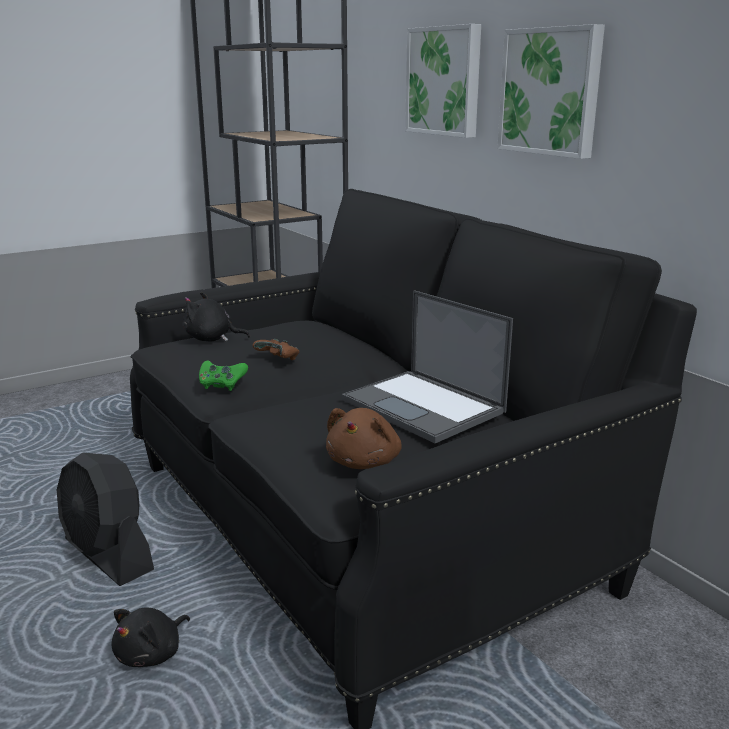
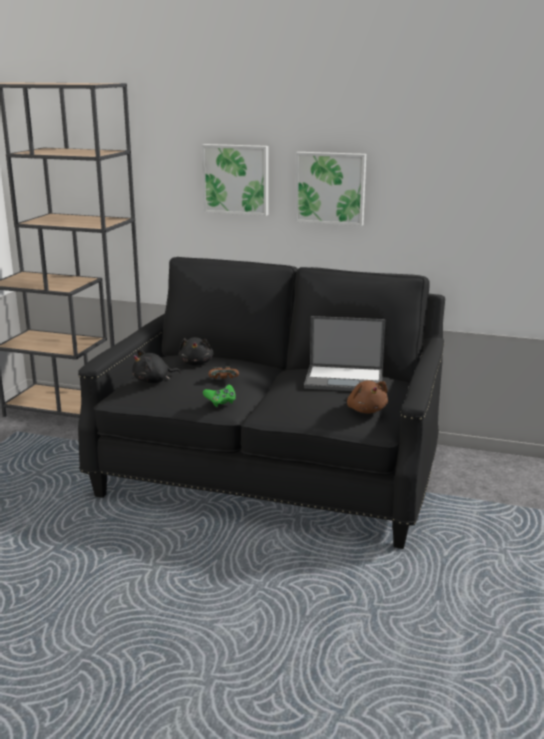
camera: 40 degrees left, 0 degrees up
(108, 556) = (160, 547): black fan -> none
(152, 654) = (267, 570): black plush toy -> black plush toy (196, 363)

